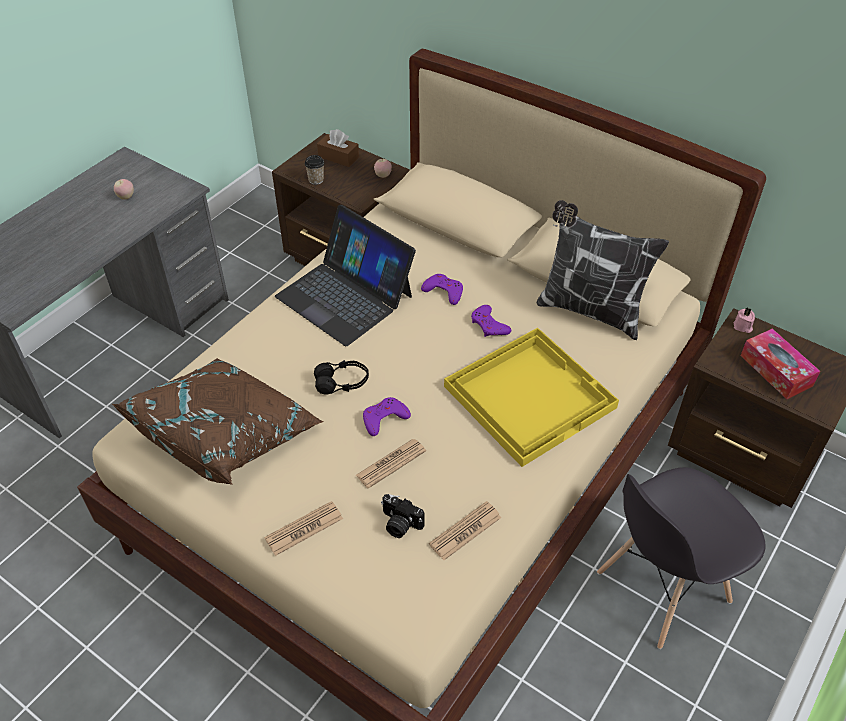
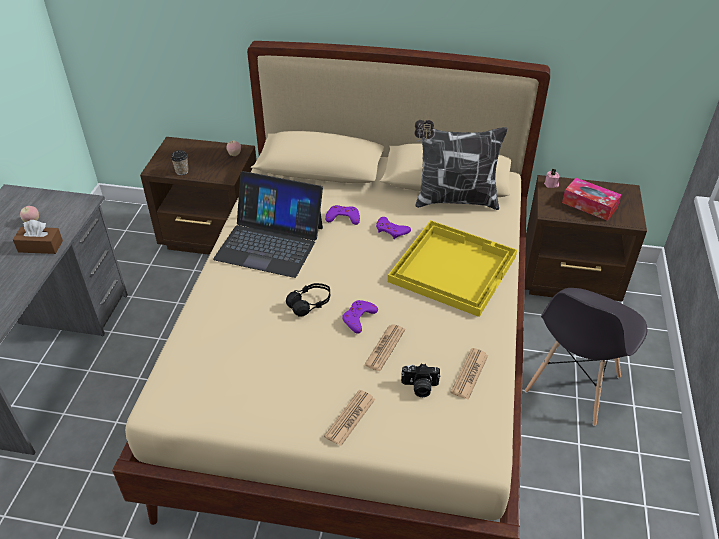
camera: 25 degrees left, 5 degrees down
(227, 435) = (243, 373): brown pillow -> none
(338, 157) = (189, 150): brown tissue box -> brown tissue box (40, 246)

